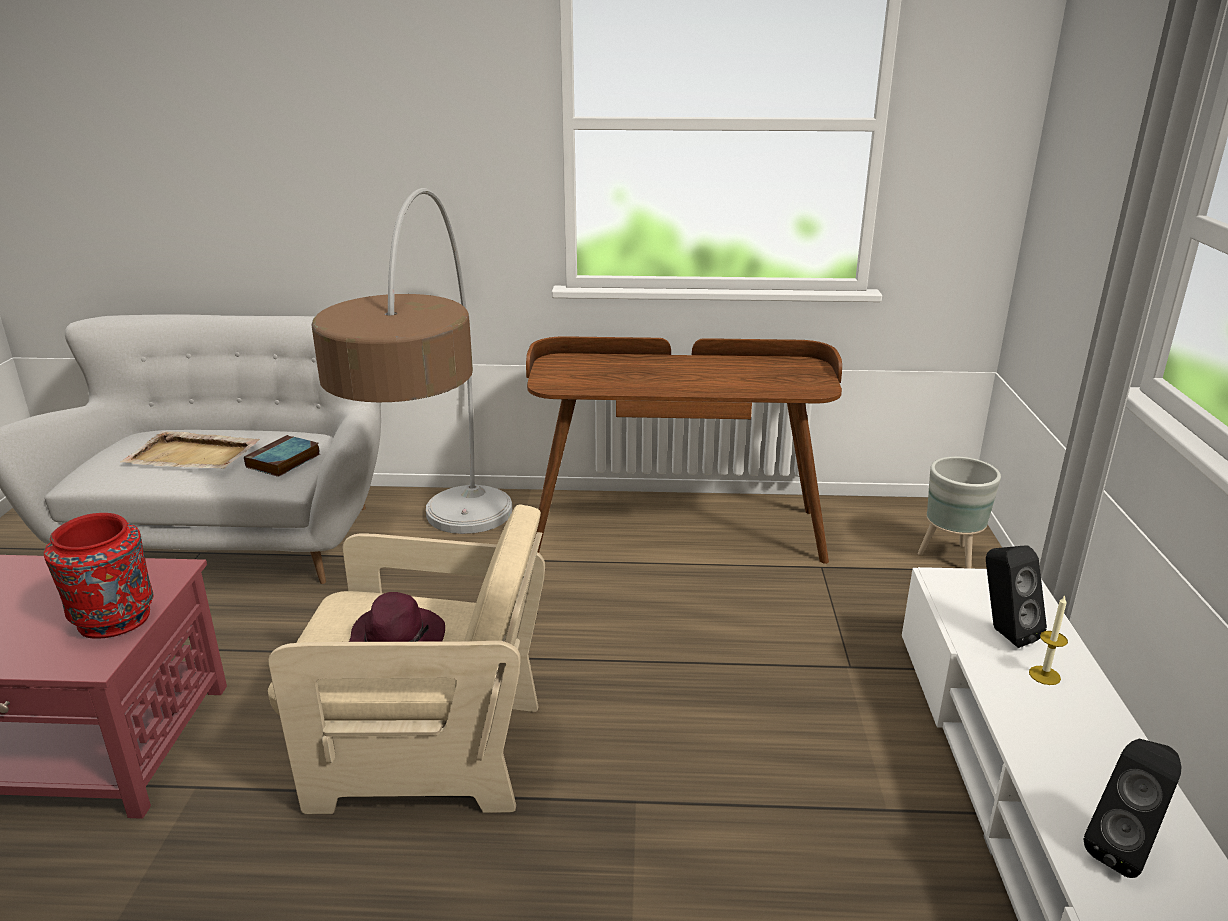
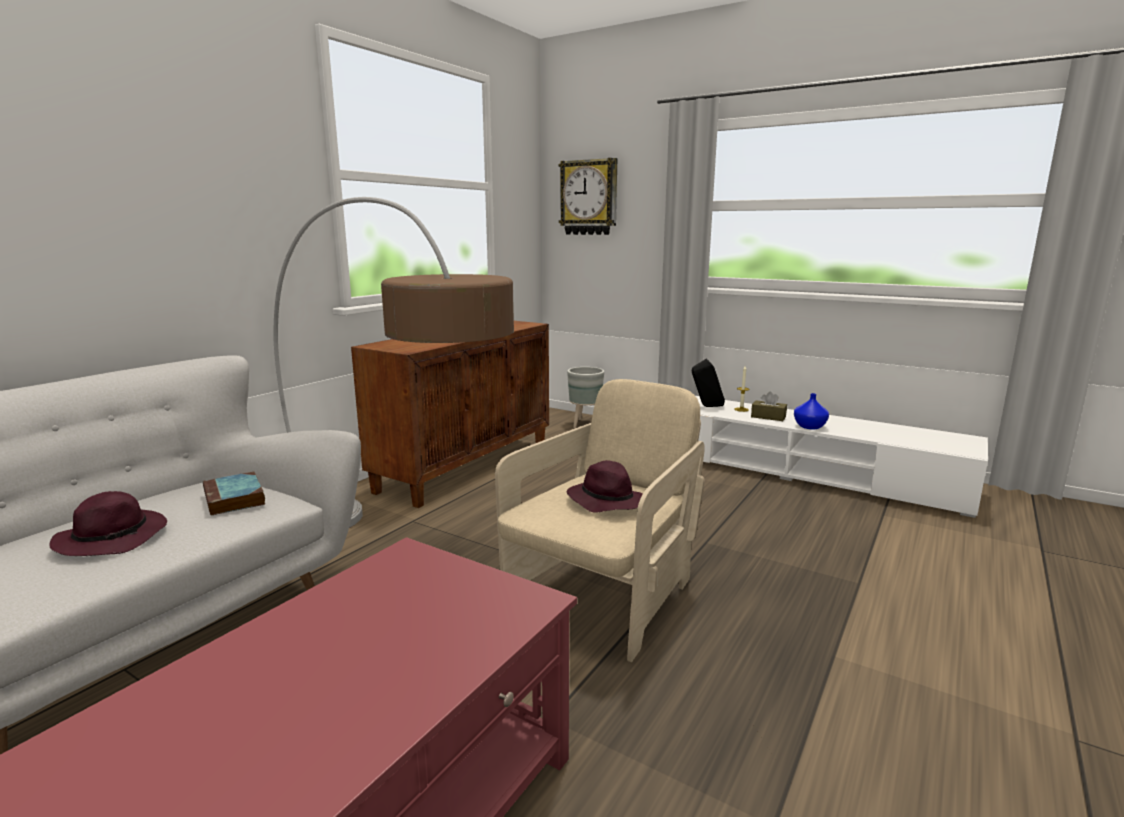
camera: 60 degrees left, 10 degrees down
(114, 620) = (466, 586): red vase -> none
(193, 455) = (114, 538): beige tray -> purple hat
(677, 531) = (466, 466): brown desk -> brown cabinet
(1041, 717) = (768, 417): none -> brown tissue box
(1049, 785) = (810, 427): none -> blue vase
(1078, 155) = (589, 197): none -> wall clock
(1124, 850) = (851, 428): black speaker -> none

